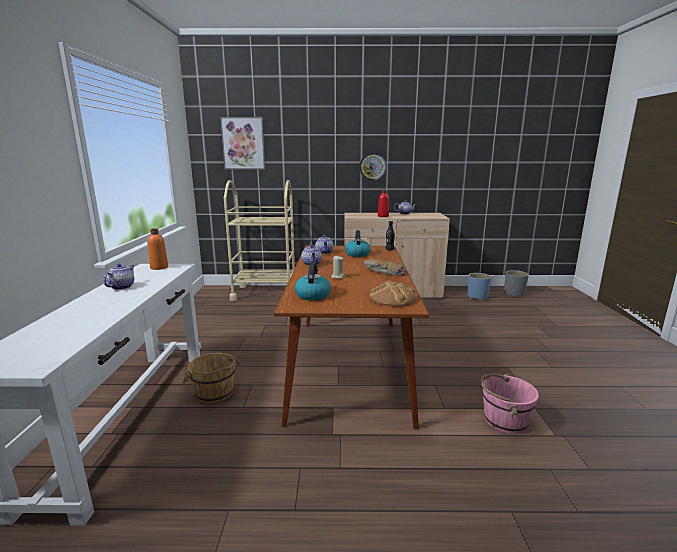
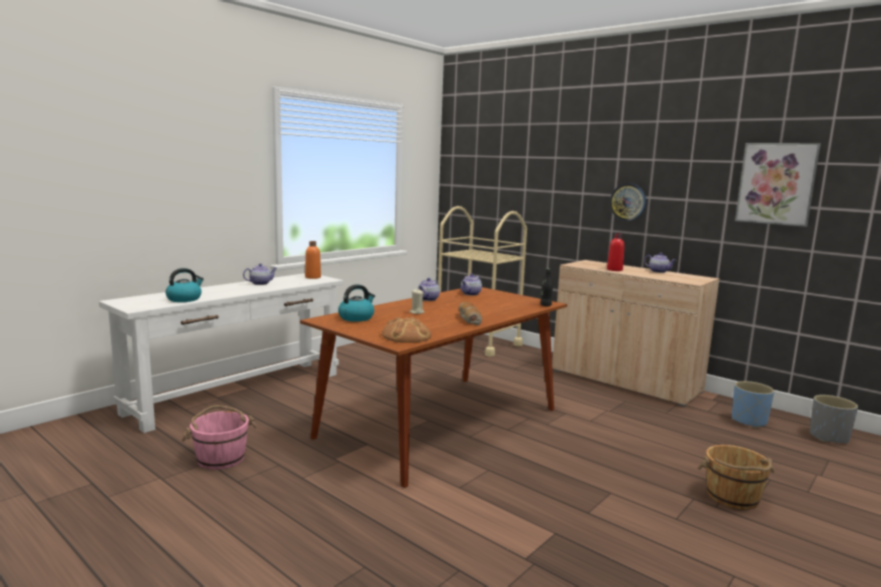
camera: 40 degrees right, 5 degrees down
(215, 393) = (306, 400): brown bucket -> brown bucket (732, 497)
(243, 143) = (487, 166): picture -> picture (776, 184)
(357, 254) = (497, 301): kettle -> kettle (184, 299)
(504, 420) = (498, 522): pink bucket -> pink bucket (221, 458)

